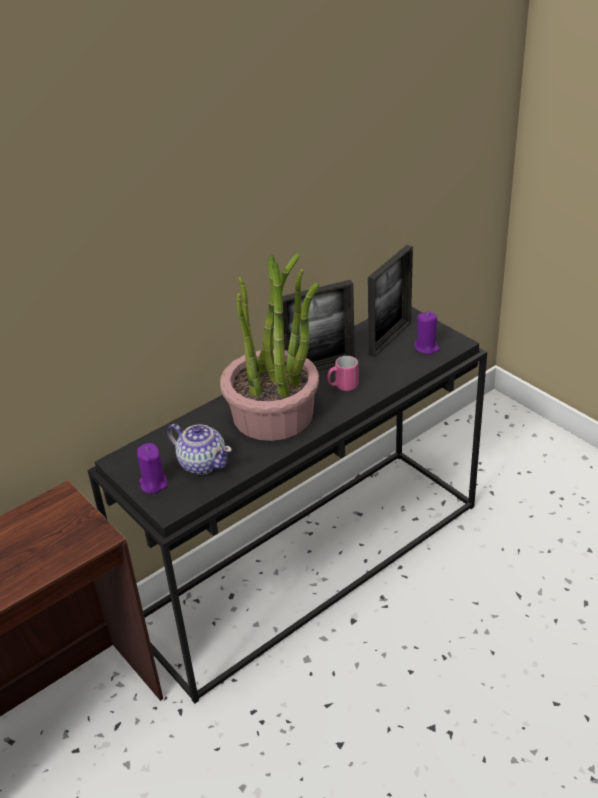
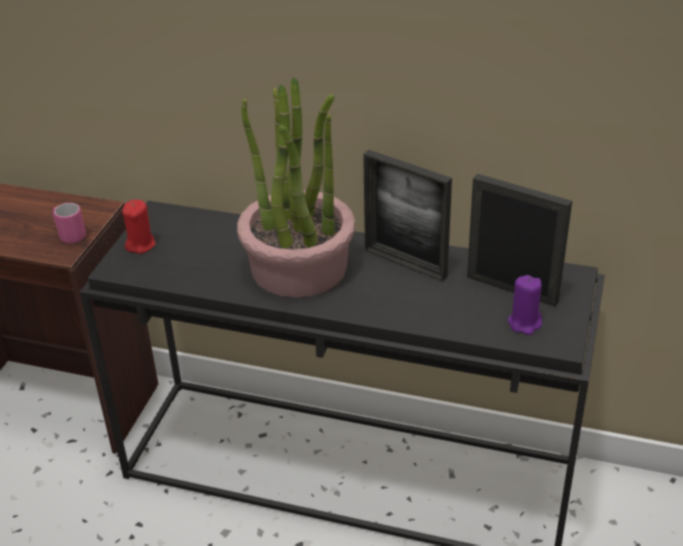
camera: 55 degrees right, 0 degrees up
(153, 484) = (140, 245): purple candle -> red candle
(202, 463) = (190, 258): teapot -> none
(343, 386) = (389, 292): pink mug -> pink mug (69, 235)
(390, 338) = (512, 289): picture frame -> picture frame turned 150 degrees counterclockwise

